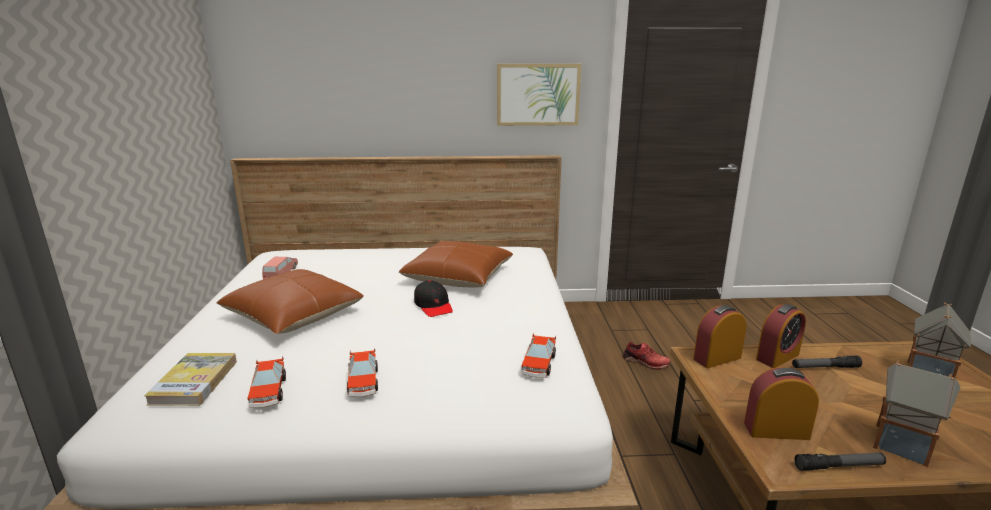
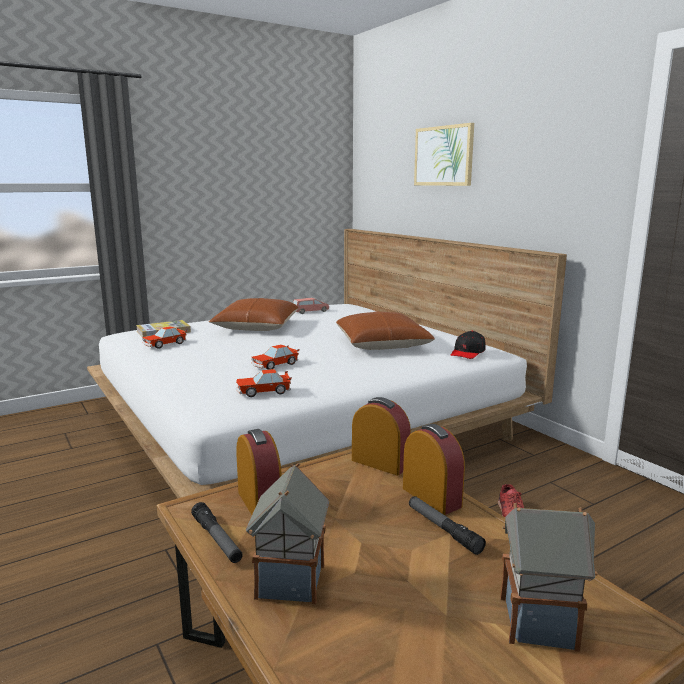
camera: 60 degrees right, 5 degrees down
(363, 382) = (192, 357): toy car -> toy car (275, 365)
(433, 306) = (318, 349): black cap -> black cap (468, 352)
(538, 94) = (557, 181): picture -> picture (444, 156)
(777, 357) = (431, 497): alarm clock -> alarm clock turned 150 degrees counterclockwise

